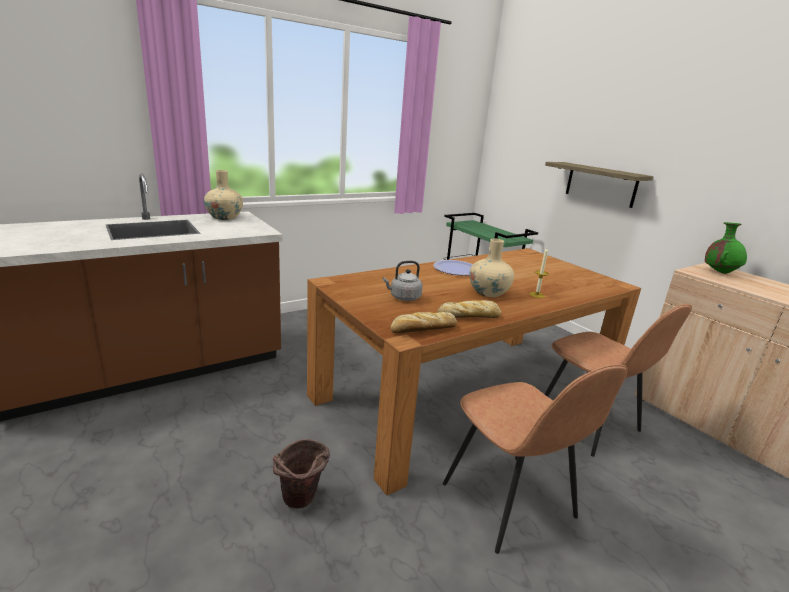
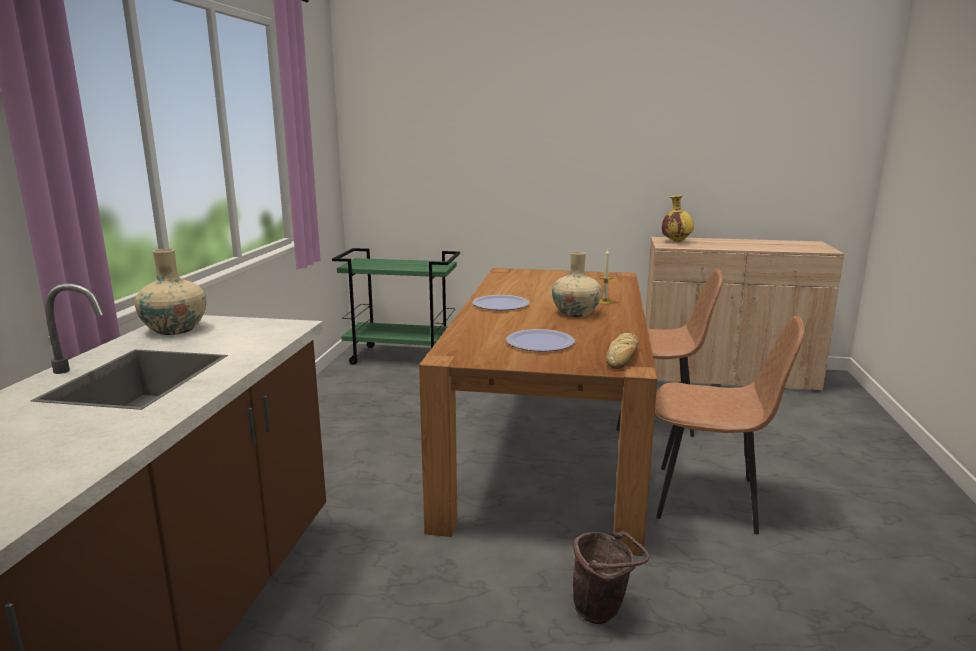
camera: 45 degrees left, 5 degrees down
(403, 298) = (540, 342): grey kettle -> plate
(470, 316) = (616, 334): bread -> none
(601, 184) = (523, 183): shelf -> none
(719, 272) = (676, 241): green vase -> yellow vase

